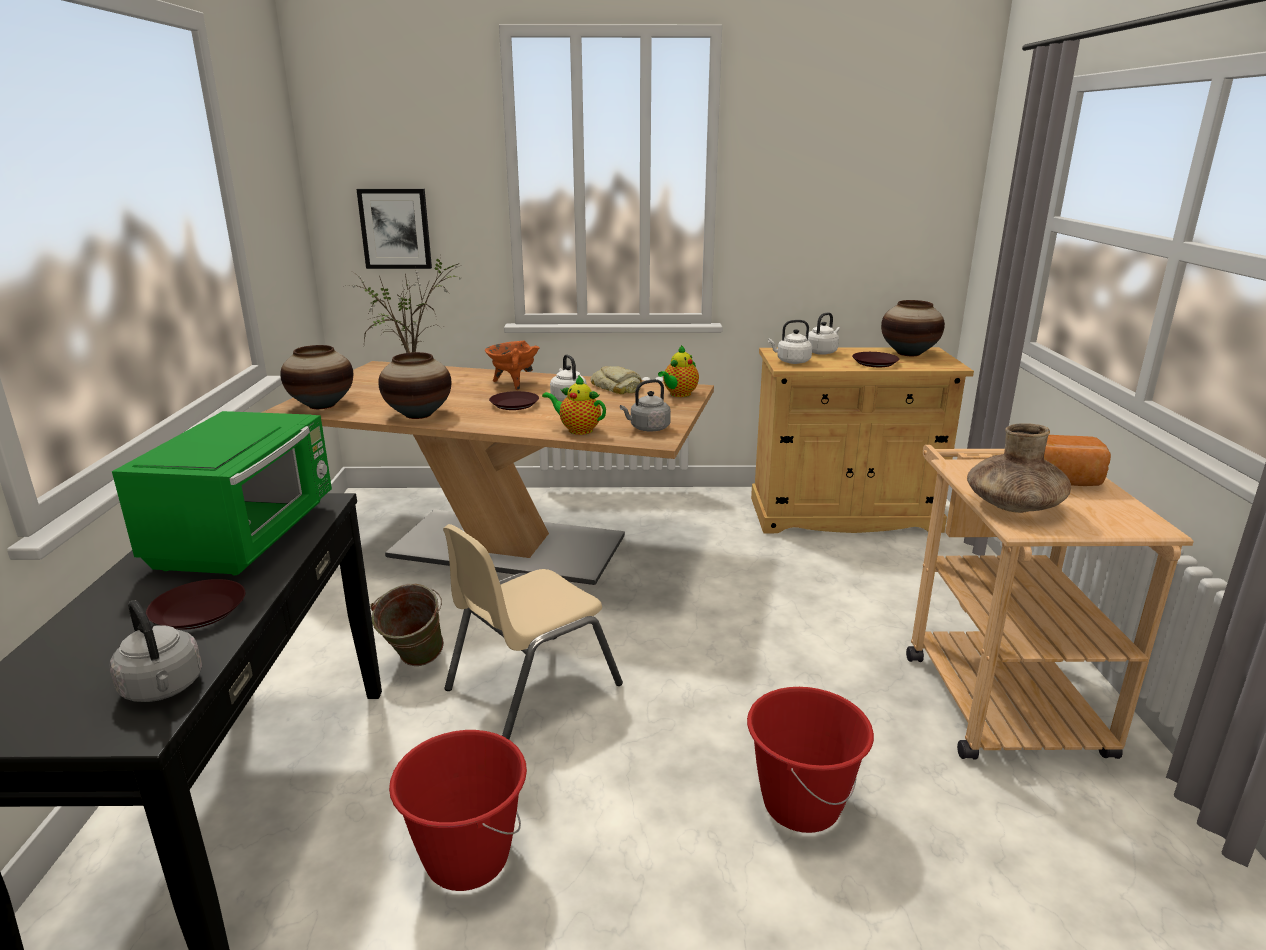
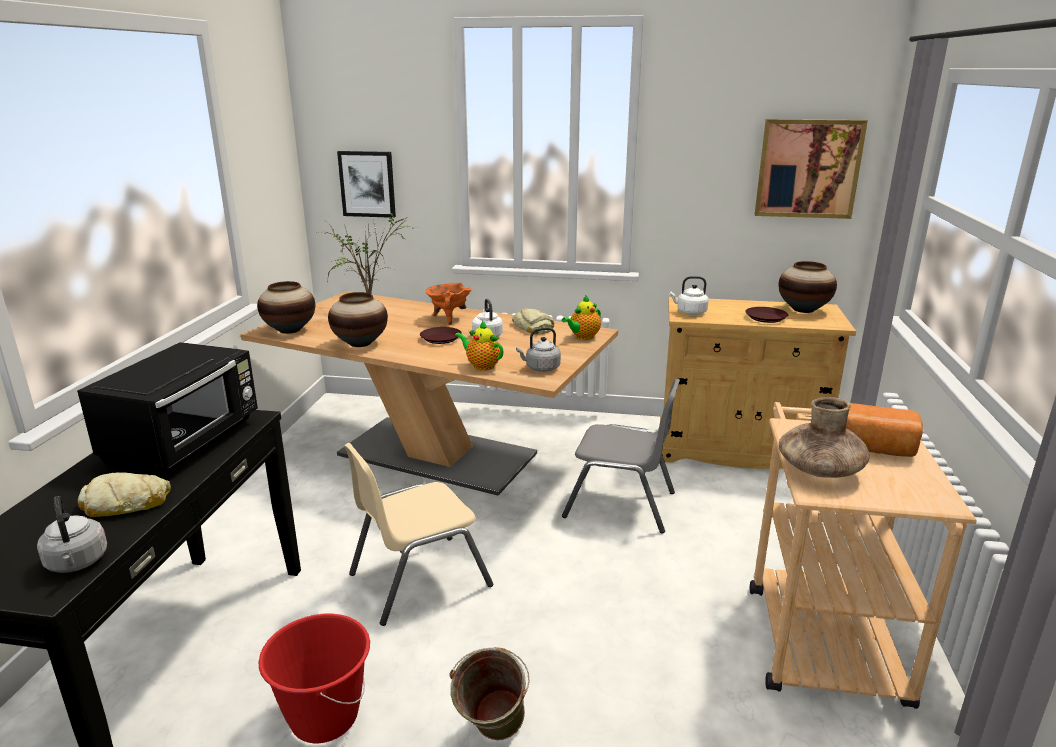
camera: 10 degrees right, 0 degrees up
(199, 612) = (126, 503): brown plate -> bread
(248, 535) = (186, 442): green microwave -> black microwave
(414, 664) = (332, 549): green bucket -> green bucket (491, 736)
(736, 582) = (620, 504): none -> grey chair
(800, 805) = (608, 711): red bucket -> none
(822, 352) = (723, 304): white kettle -> none
(903, 199) = (808, 168): none -> picture

